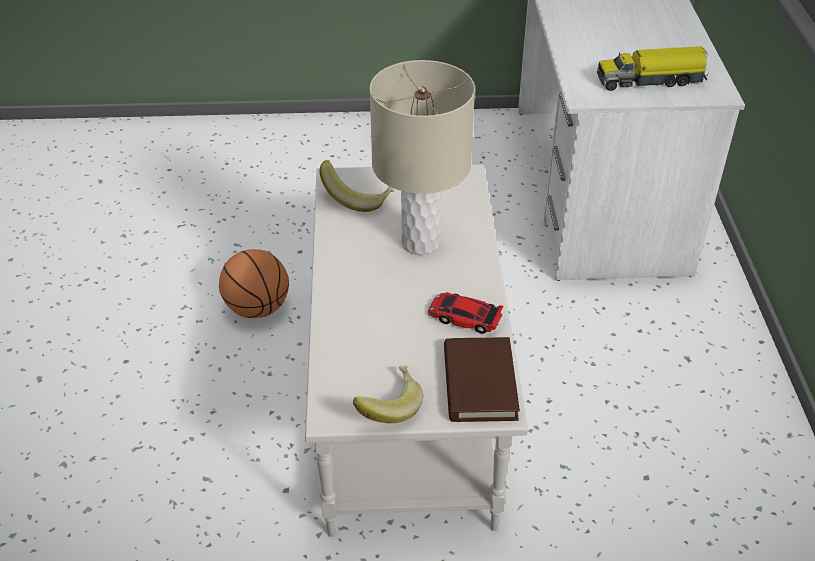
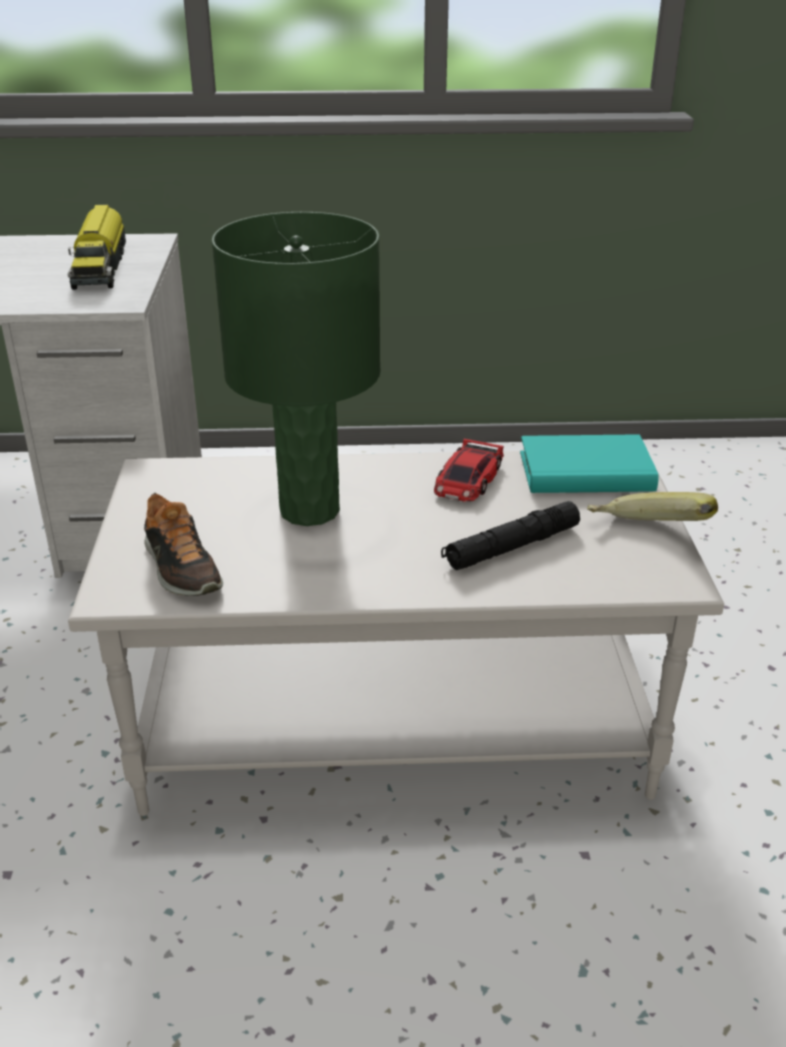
camera: 90 degrees left, 10 degrees down
(257, 308) = (160, 932): basketball -> none
(357, 198) = (181, 569): banana -> shoe
(374, 333) = (511, 547): none -> black flashlight
(421, 242) = (309, 510): beige table lamp -> green table lamp
(479, 383) = (586, 472): brown book -> turquoise book

